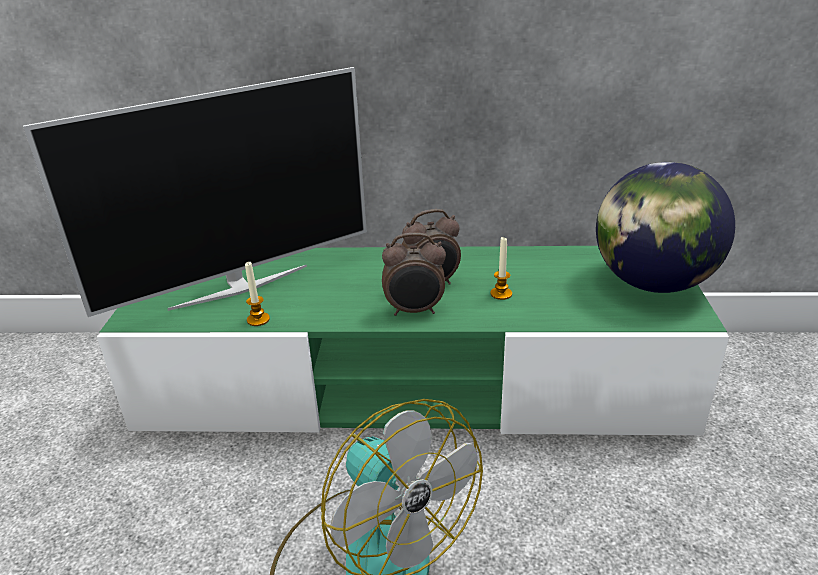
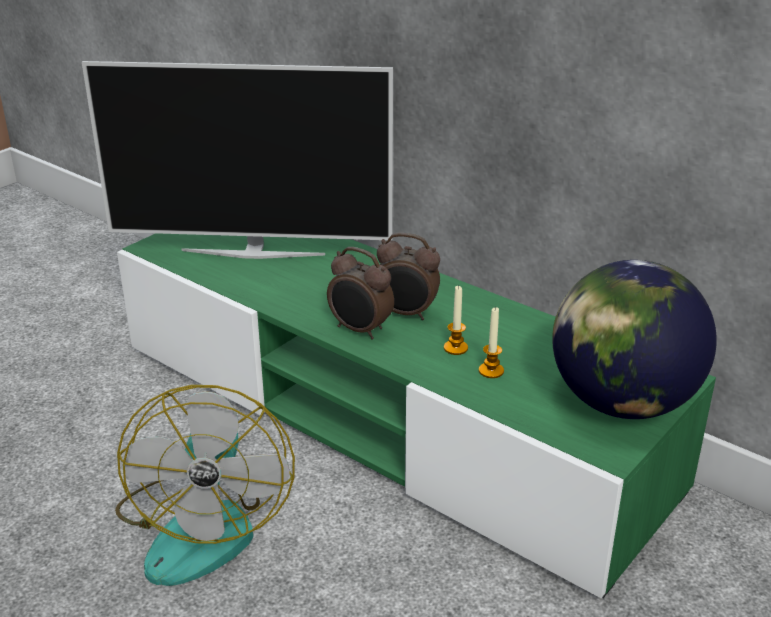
camera: 35 degrees right, 0 degrees up
(258, 320) = (233, 285): candle -> candle (491, 371)

